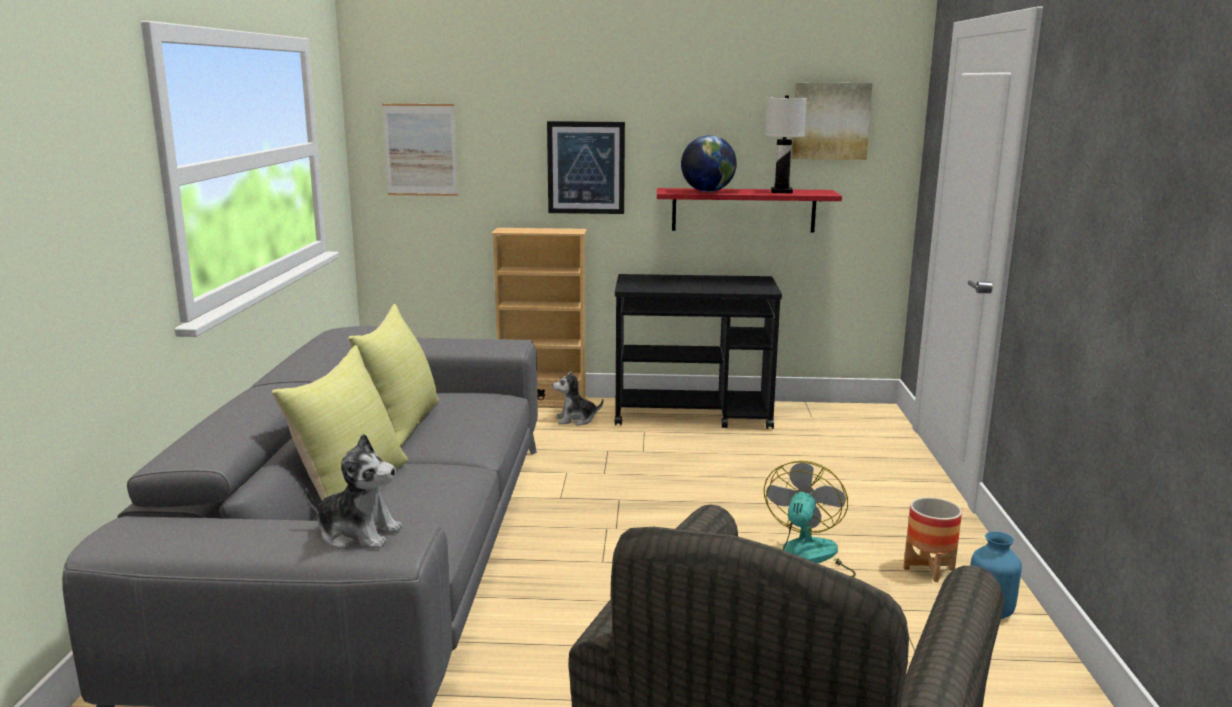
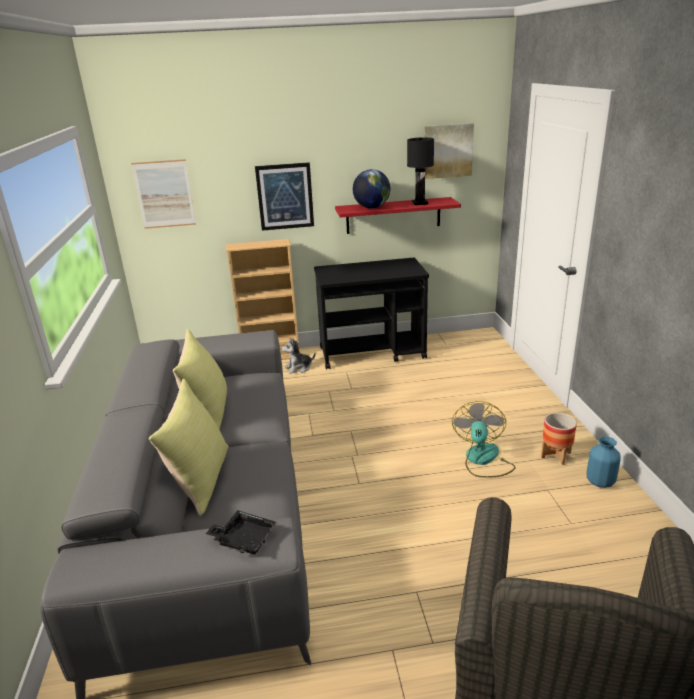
camera: 10 degrees left, 10 degrees up
(358, 534) = (244, 539): plush toy -> black tray
(782, 192) = (420, 203): white table lamp -> black table lamp

